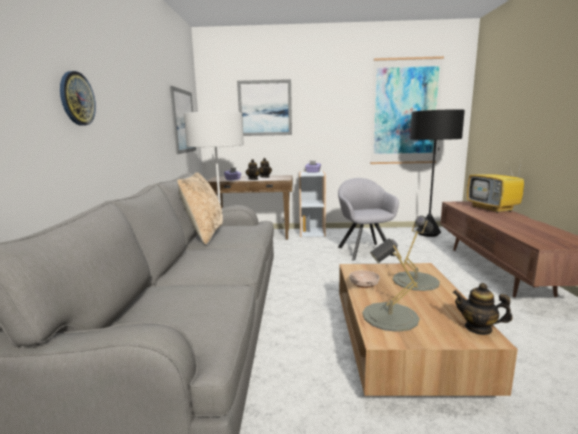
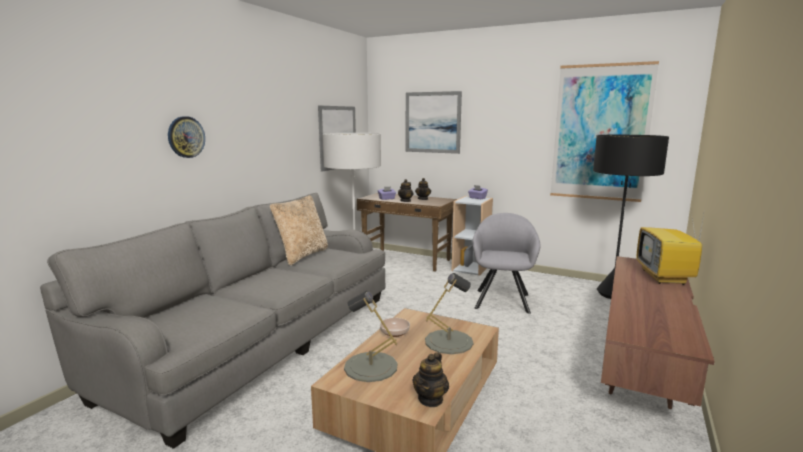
camera: 25 degrees right, 0 degrees up
(478, 328) = (430, 399): teapot -> teapot turned 120 degrees counterclockwise

